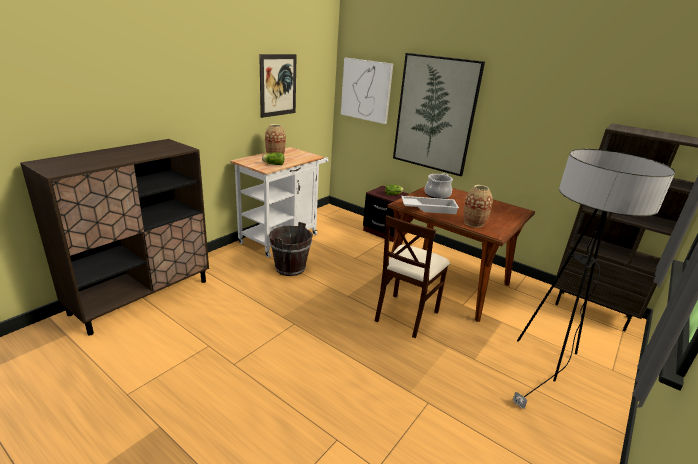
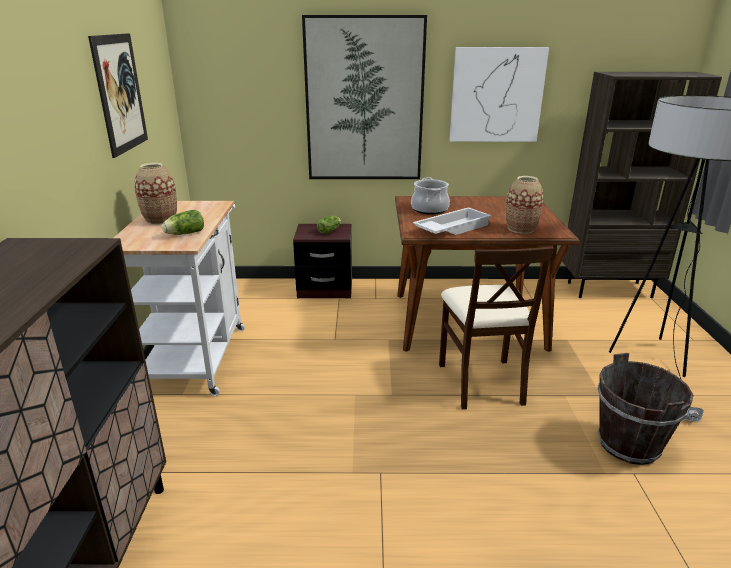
camera: 35 degrees left, 0 degrees up
(290, 268) = (271, 395): brown bucket -> brown bucket (629, 444)
(366, 90) = (238, 83): picture -> picture (496, 95)

